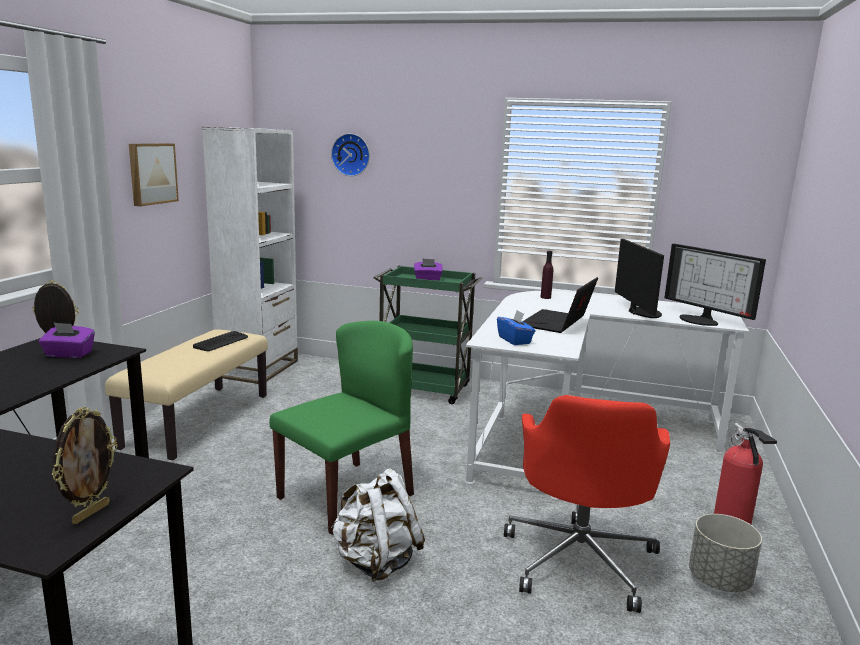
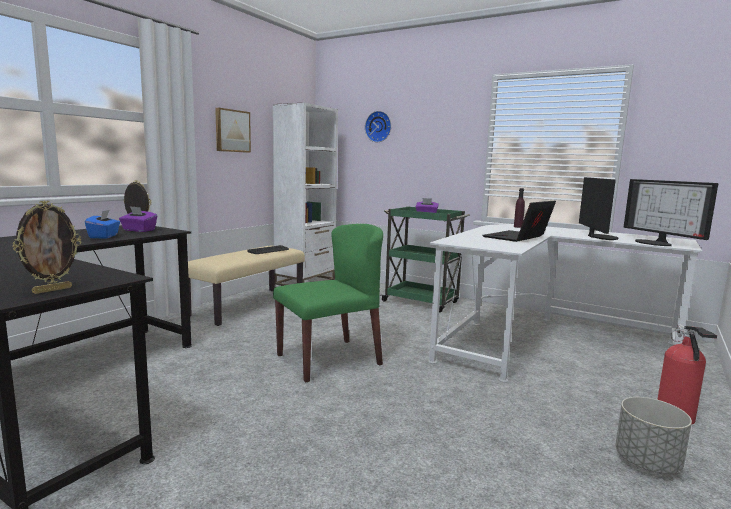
camera: 15 degrees right, 5 degrees down
(376, 562) = (330, 404): white backpack -> none
(514, 340) = (472, 242): blue tissue box -> blue tissue box (104, 236)
(580, 558) = (509, 426): red office chair -> none

